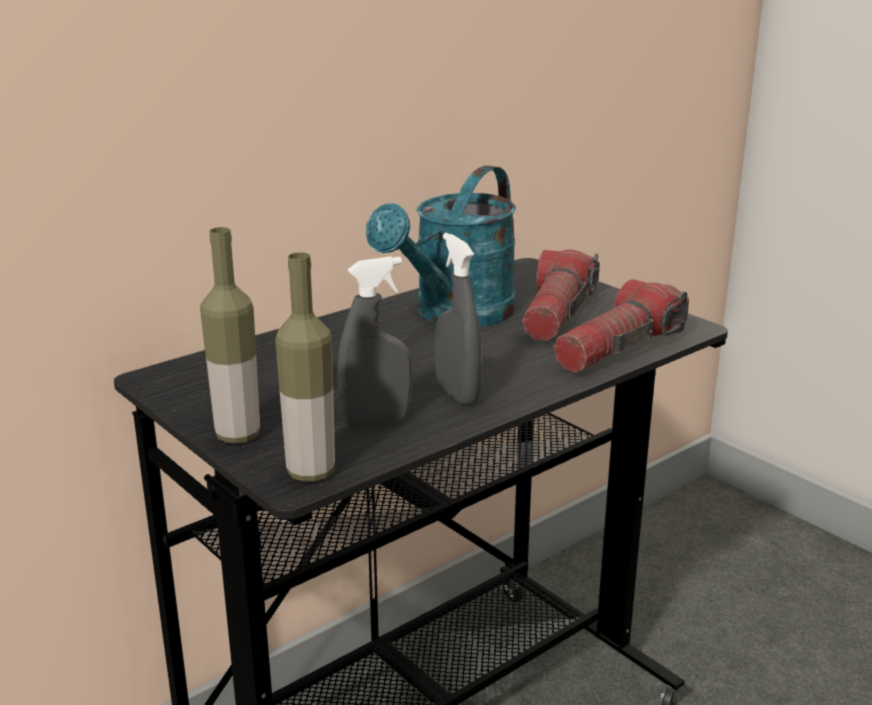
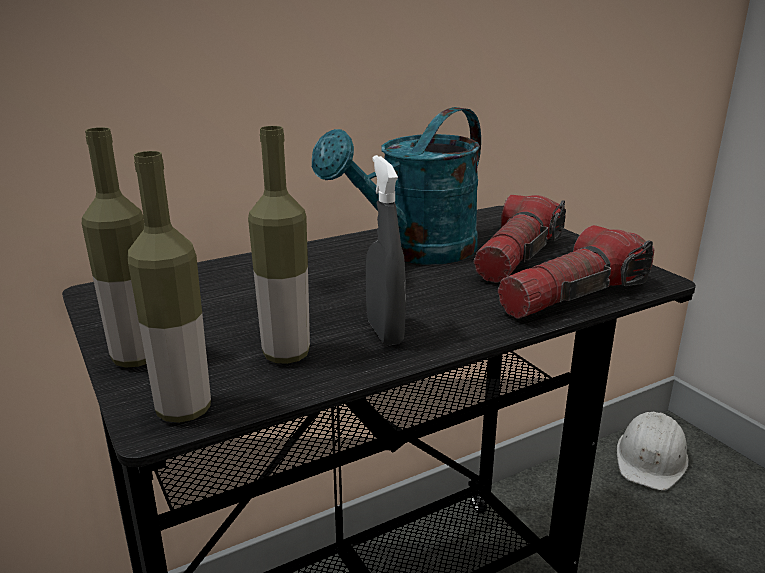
camera: 10 degrees right, 0 degrees up
(376, 421) = (286, 354): grey spray bottle -> bottle
(693, 527) = (651, 459): none -> white hard hat

